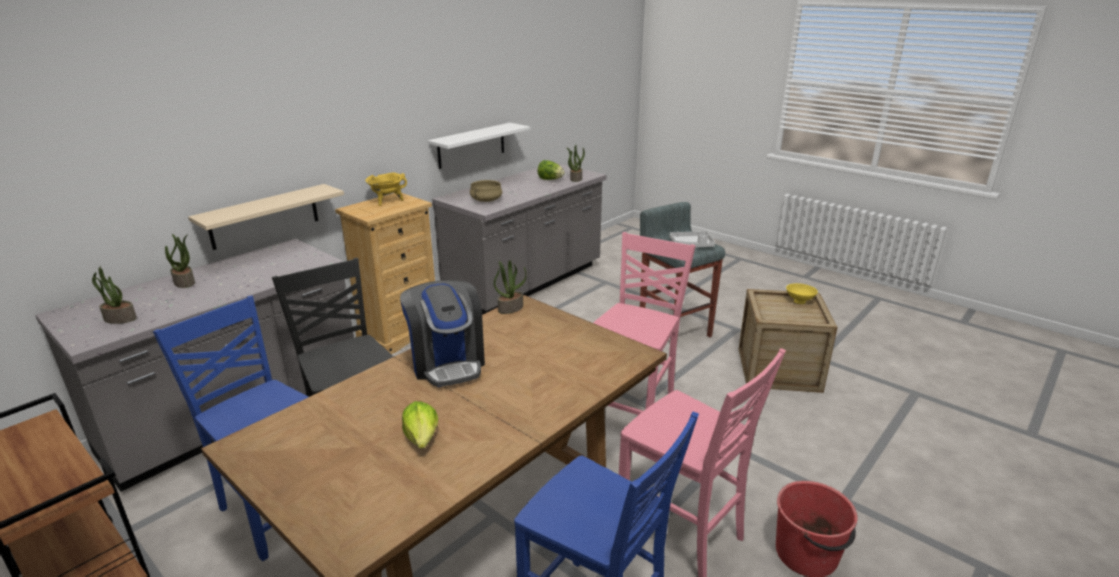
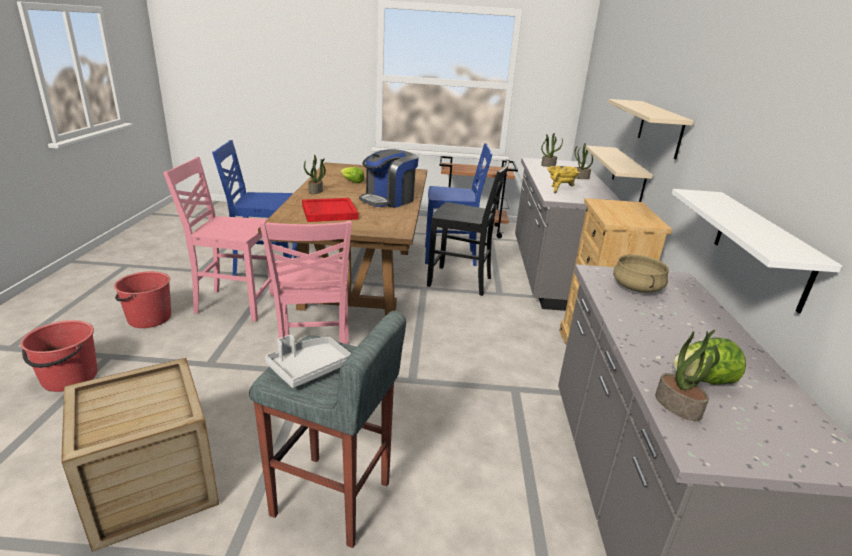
camera: 140 degrees right, 0 degrees up
(307, 143) = (660, 128): none -> beige shelf
(387, 201) = (637, 216): yellow cooking pot -> yellow cooking pot (559, 190)
(447, 362) = (388, 200): coffee machine -> coffee machine turned 75 degrees counterclockwise
(510, 308) = (404, 229): potted plant -> potted plant (316, 191)
(558, 359) = (329, 212): none -> red tray
(798, 301) = (111, 427): yellow bowl -> none
(877, 483) = (69, 378): none -> red bucket

